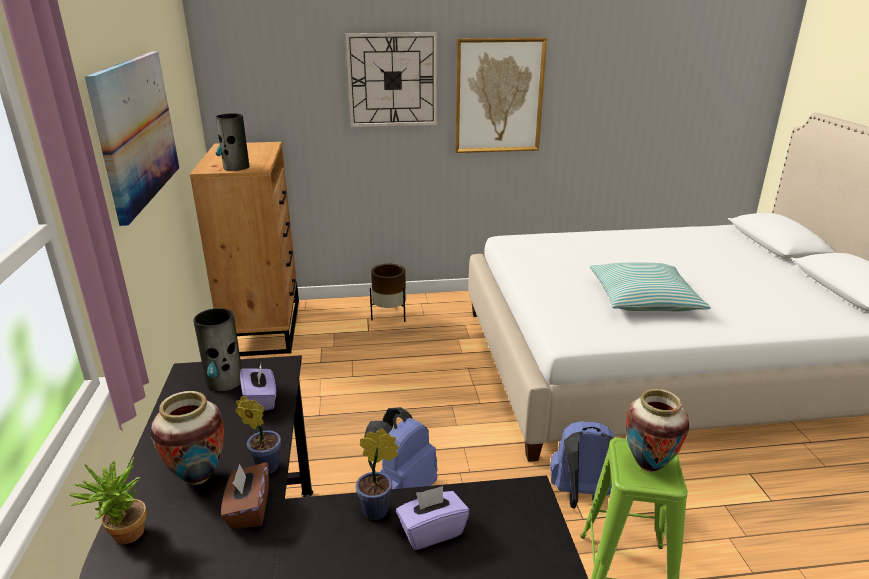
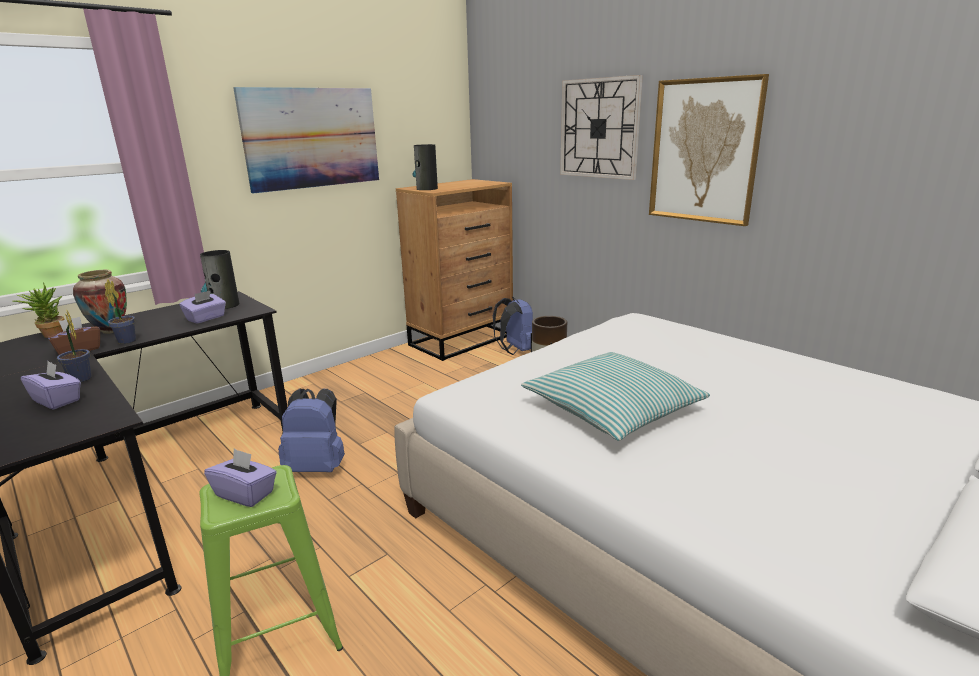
camera: 55 degrees right, 5 degrees down
(581, 497) = (381, 564): blue backpack -> blue backpack (516, 351)
(648, 465) = (245, 494): vase -> purple tissue box

